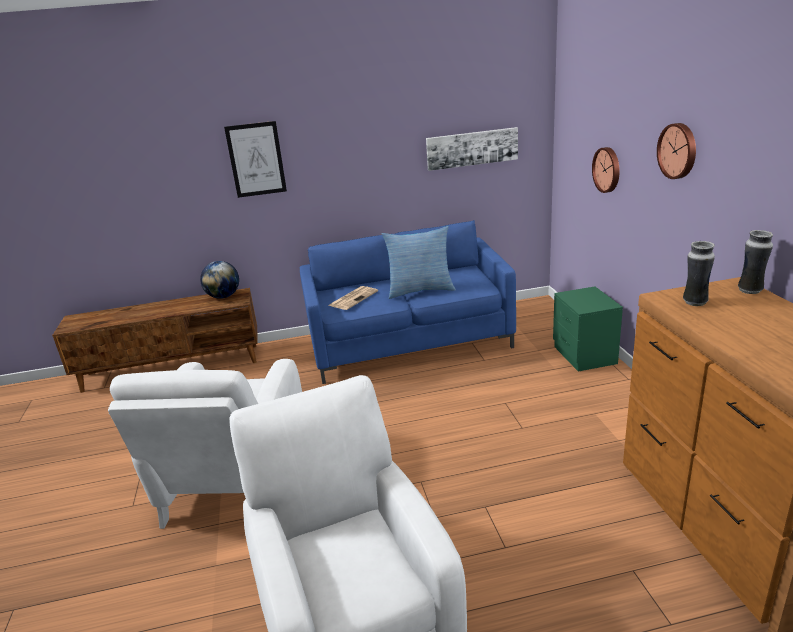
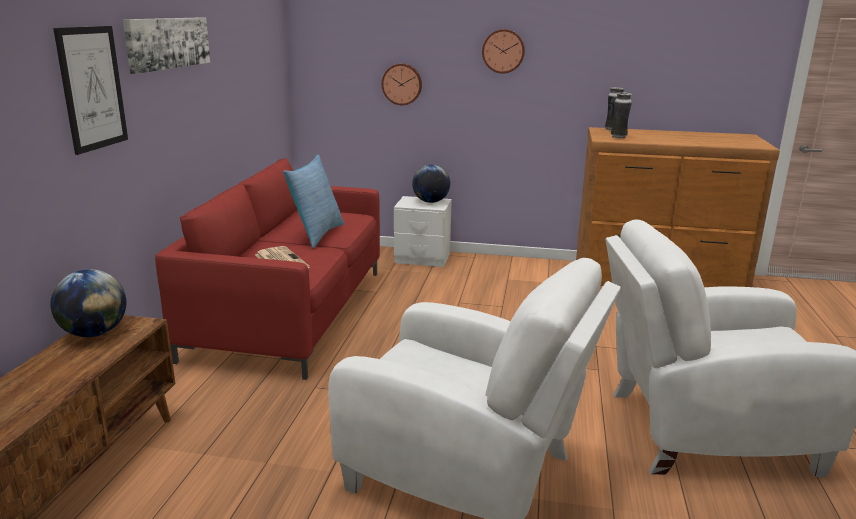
camera: 70 degrees left, 5 degrees down
(408, 344) = (290, 315): blue sofa -> red sofa
(472, 148) = (253, 78): picture -> picture (168, 43)
(584, 355) = (422, 258): green nightstand -> white nightstand
(595, 301) = (431, 202): none -> globe

